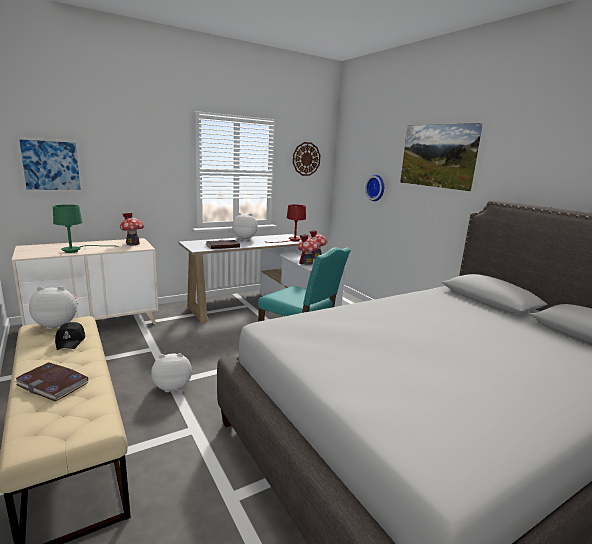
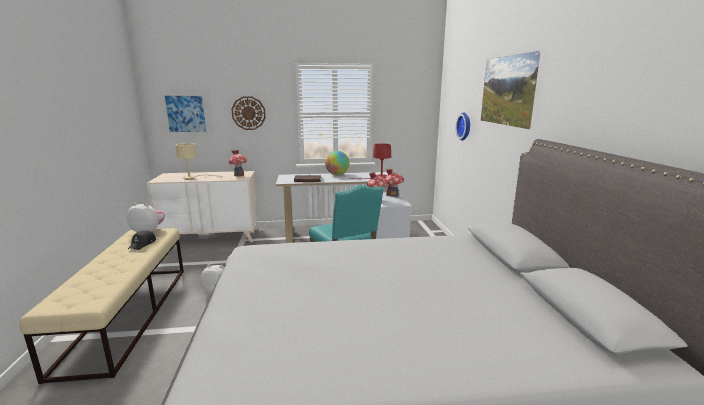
camera: 25 degrees right, 0 degrees up
(53, 384) = (100, 271): book -> none
(76, 250) = (193, 178): green table lamp -> beige table lamp
(245, 239) = (337, 174): plush toy -> globe
(306, 159) = (407, 99): wall clock -> wall clock (248, 113)

